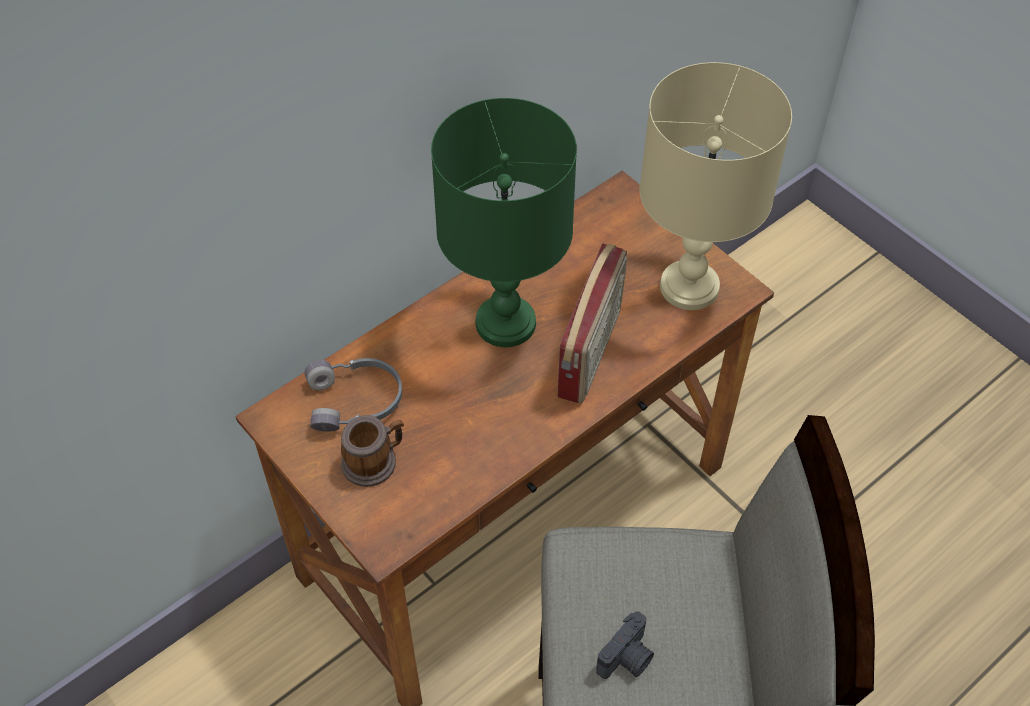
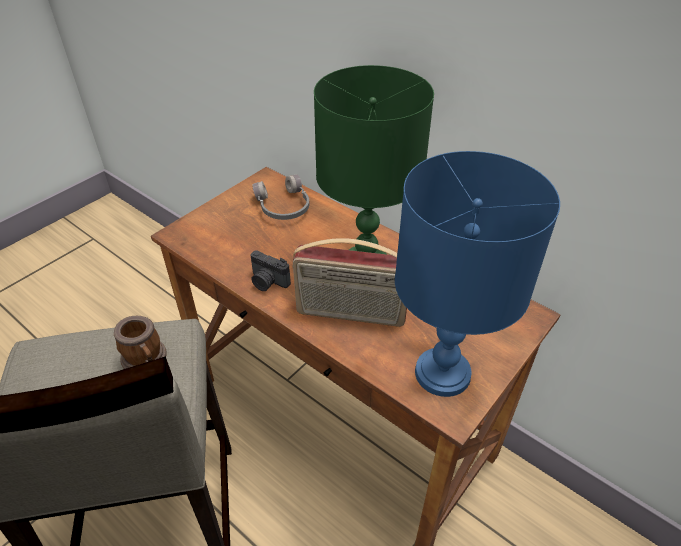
camera: 80 degrees right, 10 degrees down
(374, 461) = (238, 221): mug -> mug (146, 361)
(627, 659) = (77, 367): camera -> camera (267, 282)
(689, 285) = (444, 373): beige table lamp -> blue table lamp

